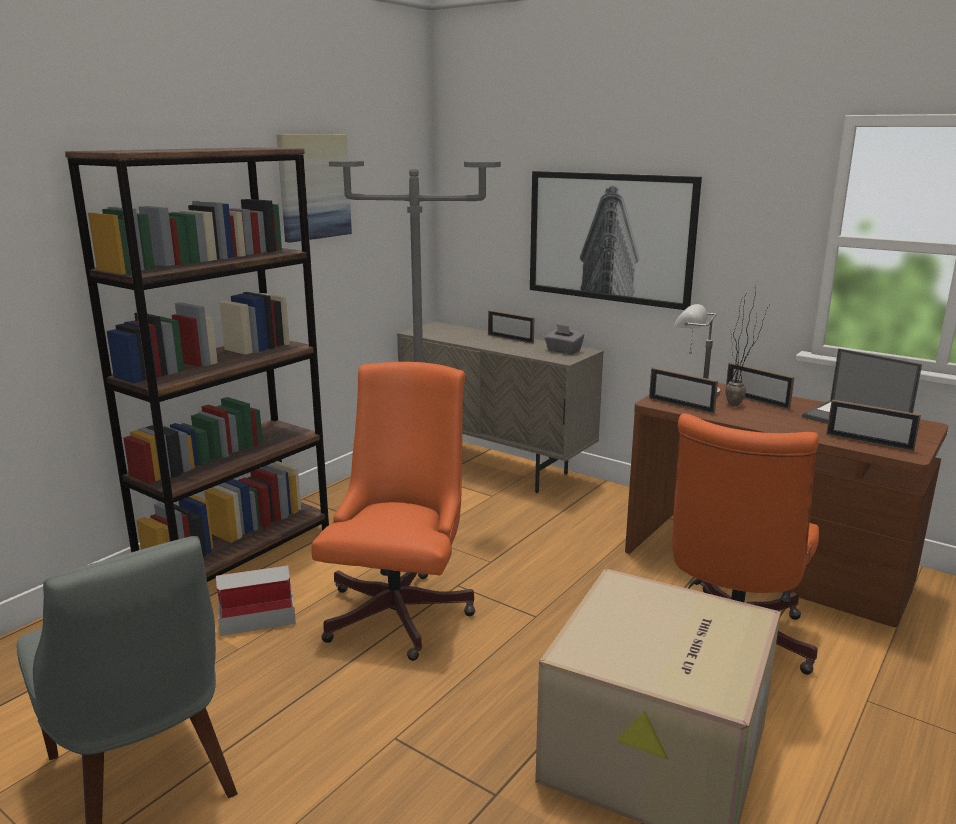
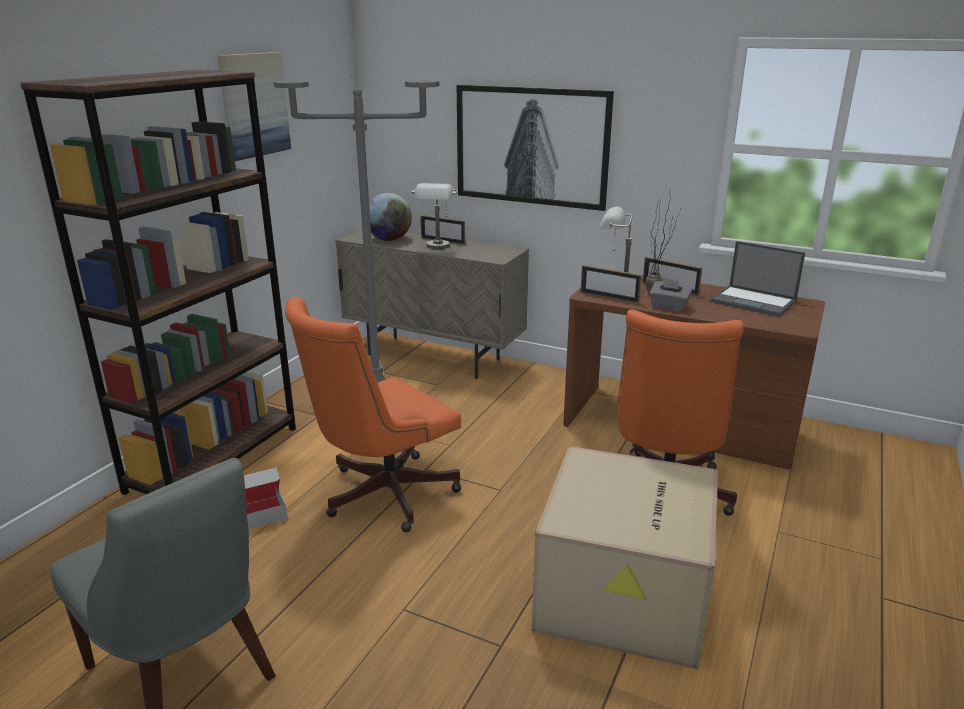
camera: 10 degrees left, 5 degrees up
(401, 609) = (381, 495): orange office chair -> orange office chair turned 135 degrees counterclockwise
(453, 335) = (389, 240): none -> globe
(501, 346) = (437, 248): none -> grey table lamp
(563, 351) = (494, 250): grey tissue box -> grey tissue box (668, 306)
(869, 442) = (768, 321): picture frame -> none

